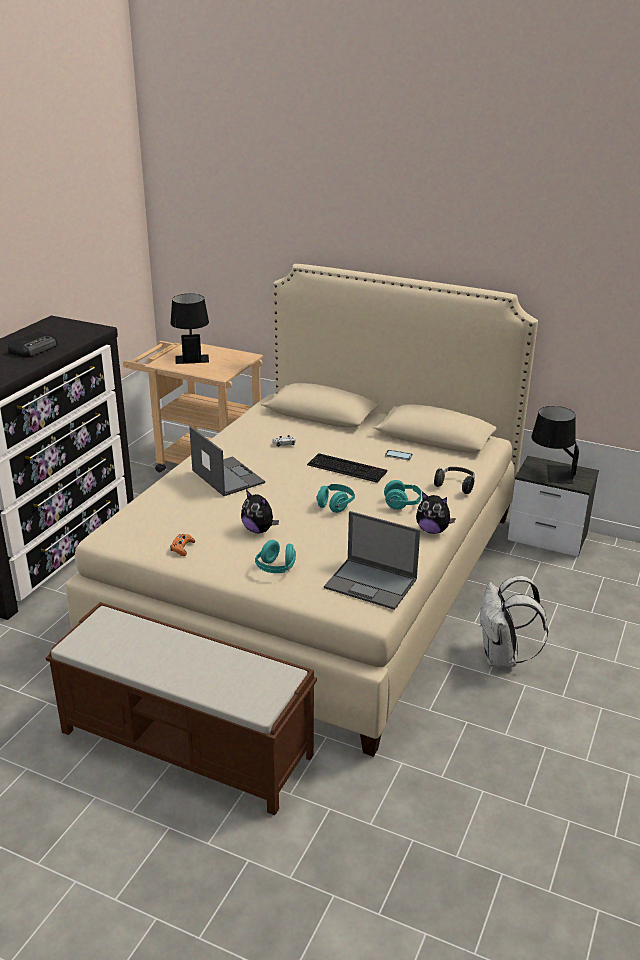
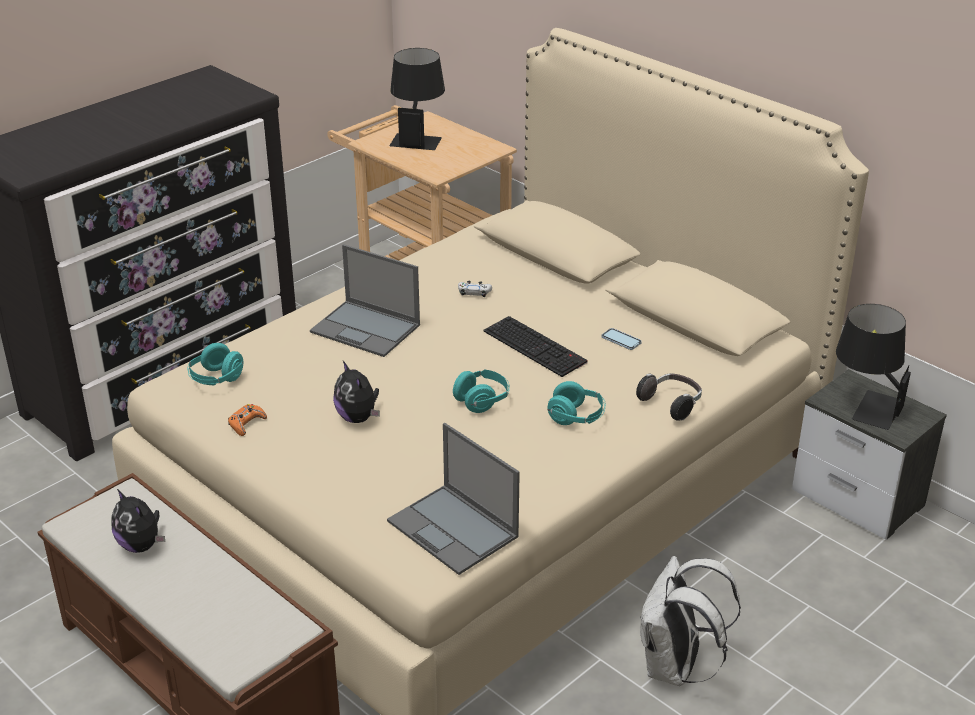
camera: 20 degrees right, 5 degrees up
(34, 349) = (153, 116): radio -> none
(227, 476) = (366, 329): laptop -> laptop turned 135 degrees clockwise
(276, 569) = (344, 479): turquoise headphones -> turquoise headphones (216, 379)
(432, 530) = (591, 467): plush toy -> plush toy (141, 545)

